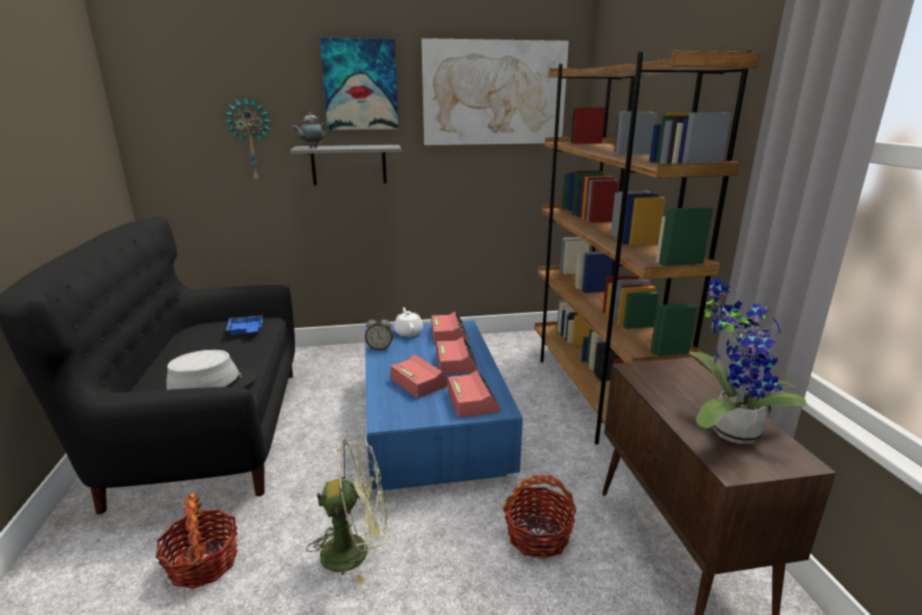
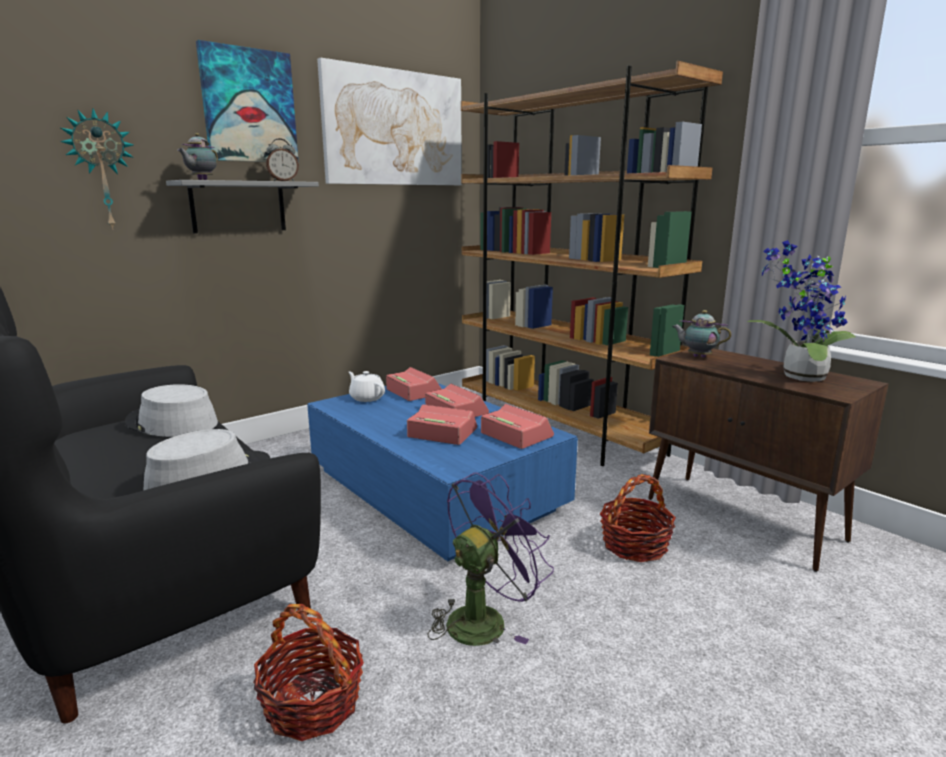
camera: 30 degrees left, 5 degrees down
(246, 331) = (171, 423): blue tray -> grey hat
(356, 550) = (484, 618): green fan -> purple fan
(380, 348) = (353, 416): alarm clock -> alarm clock (283, 181)
(660, 371) = (697, 356): none -> teapot

